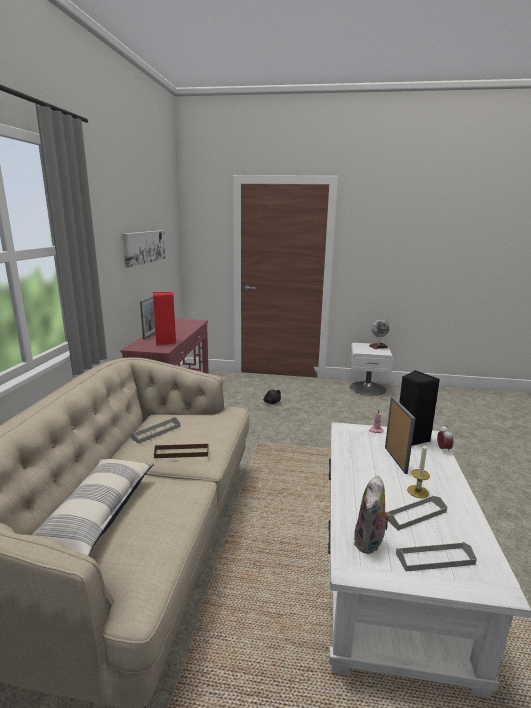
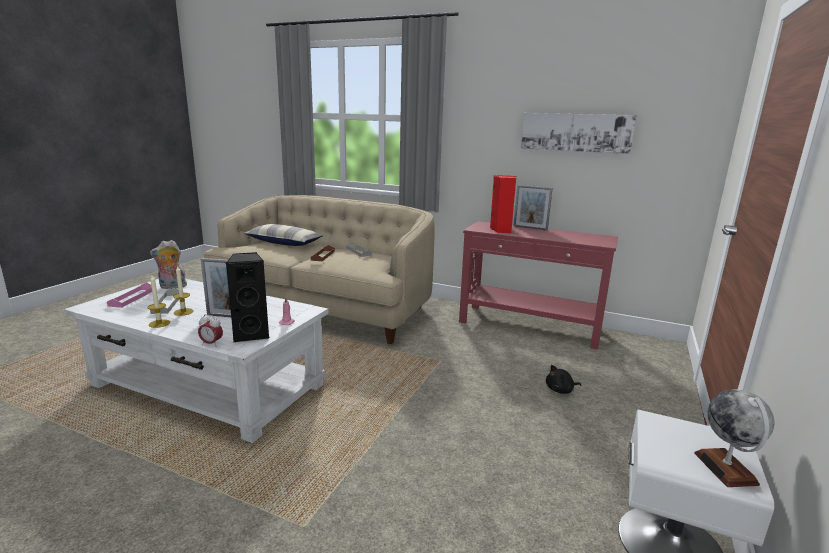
camera: 105 degrees right, 0 degrees up
(370, 543) = (172, 287): plush toy -> plush toy turned 60 degrees counterclockwise
(435, 559) = (132, 298): grey tray -> pink tray
(453, 493) = (159, 323): none -> candle

